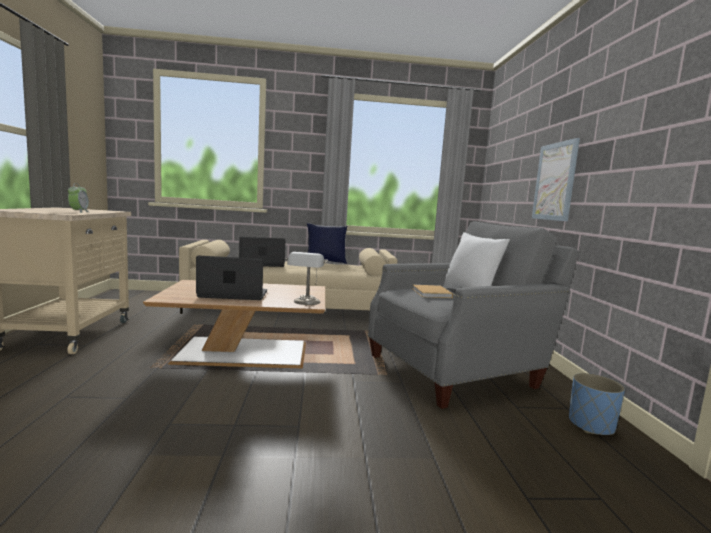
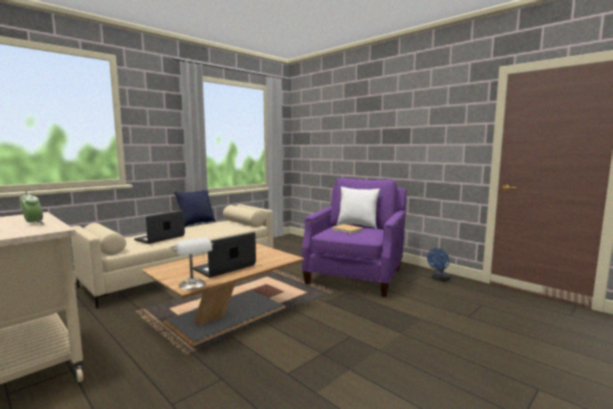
camera: 40 degrees left, 0 degrees up
(306, 303) = (284, 257): white table lamp -> white table lamp (194, 286)
(457, 370) = (356, 275): grey armchair -> purple armchair
(554, 181) = (368, 148): picture -> none
(591, 425) = (439, 279): blue planter -> blue fan

